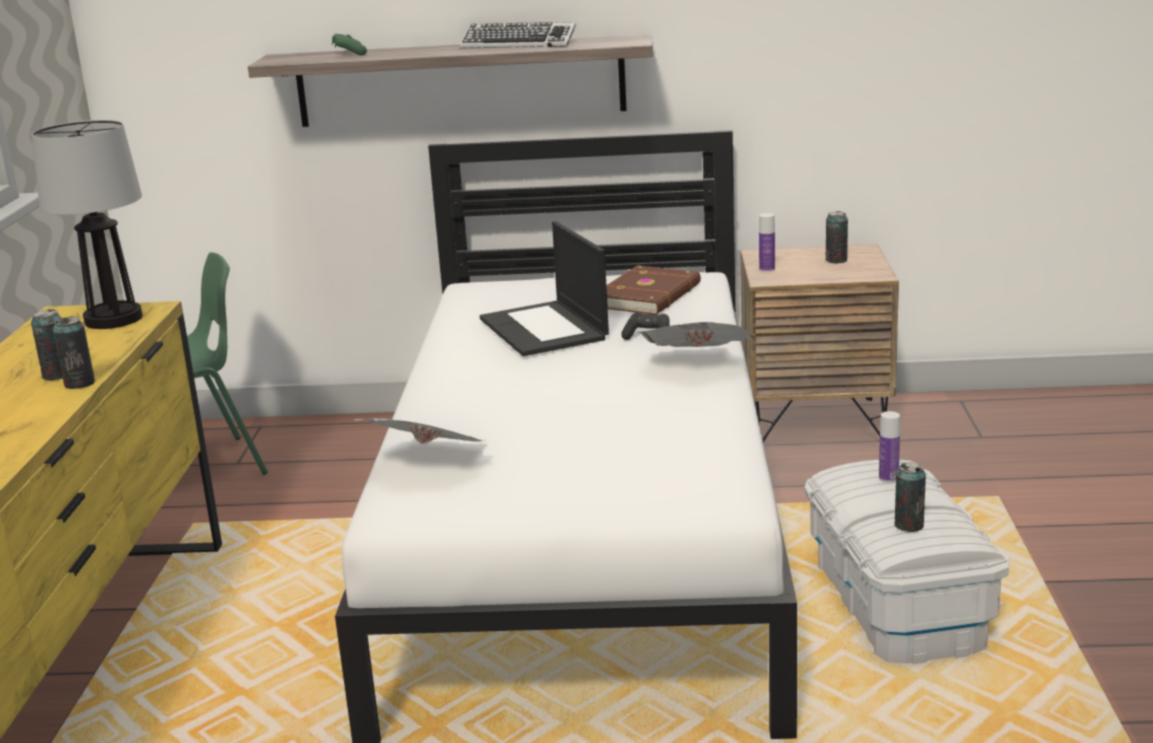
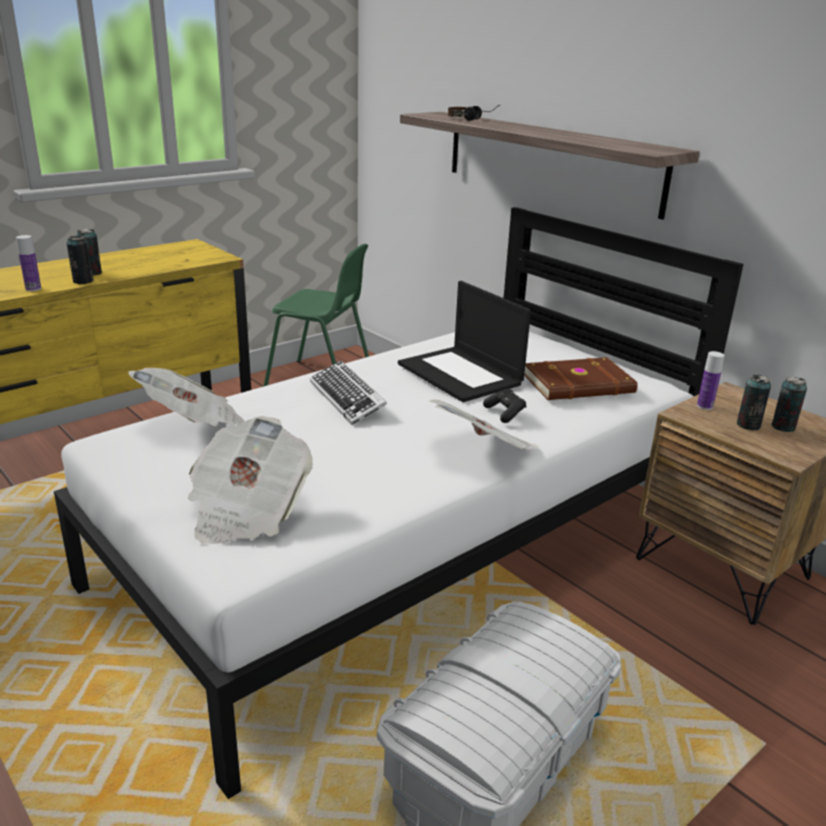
camera: 45 degrees right, 5 degrees up
(113, 320) = (192, 256): table lamp -> none
(349, 54) = (472, 119): green game controller -> headphones
(518, 44) = (581, 136): keyboard -> keyboard (347, 398)
(545, 329) = (461, 374): laptop -> laptop turned 60 degrees counterclockwise
(643, 478) = (247, 510): none -> newspaper
(888, 478) = (545, 646): bottle -> bottle (33, 289)
(909, 525) = (468, 699): can -> can (748, 425)

